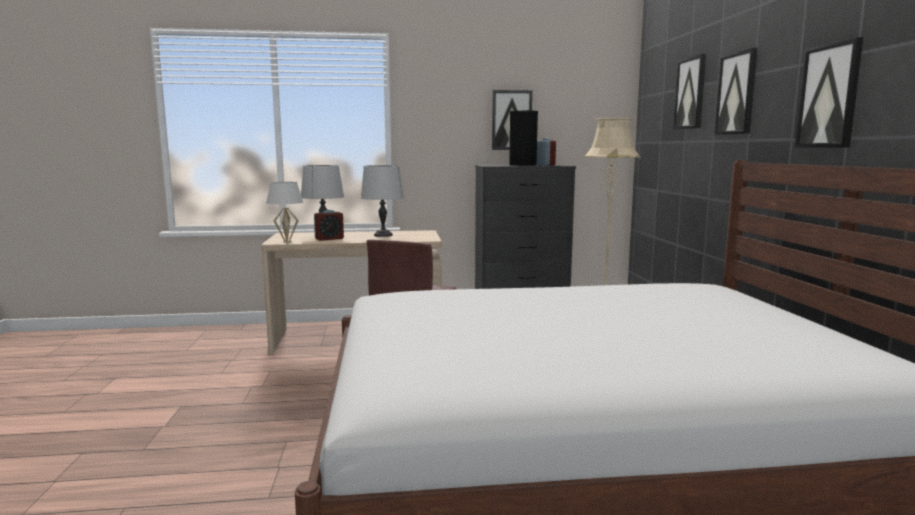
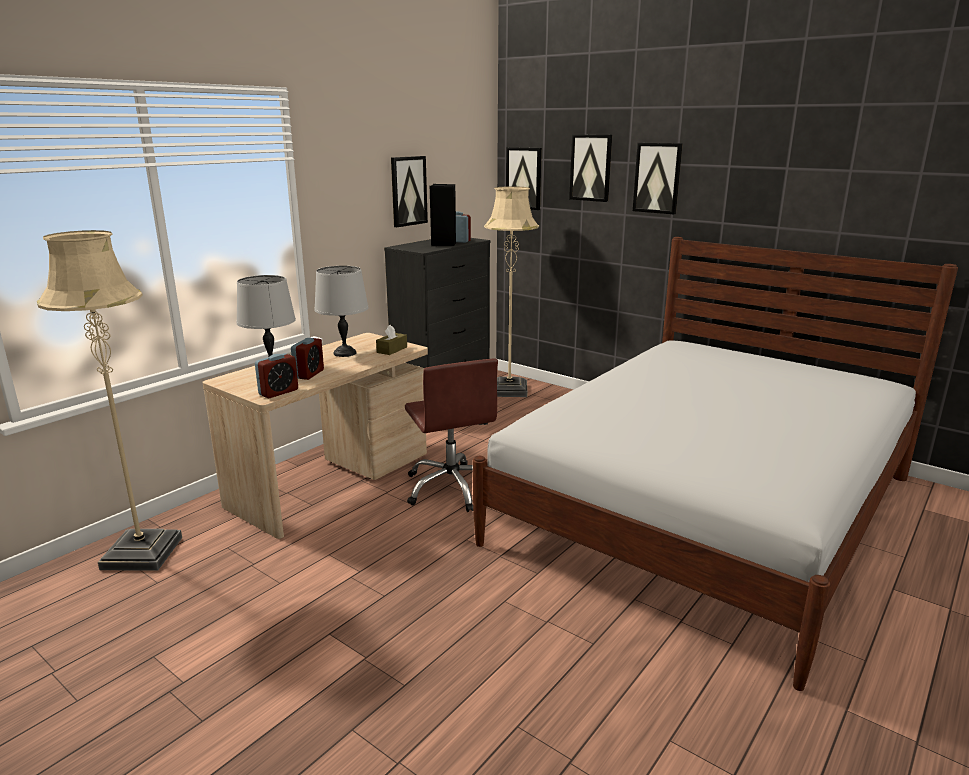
camera: 45 degrees left, 10 degrees up
(210, 336) = (142, 553): none -> beige floor lamp
(287, 242) = (278, 392): white table lamp -> alarm clock
(414, 238) = (392, 350): none -> brown tissue box
(829, 96) = (763, 196): picture -> picture (524, 178)

